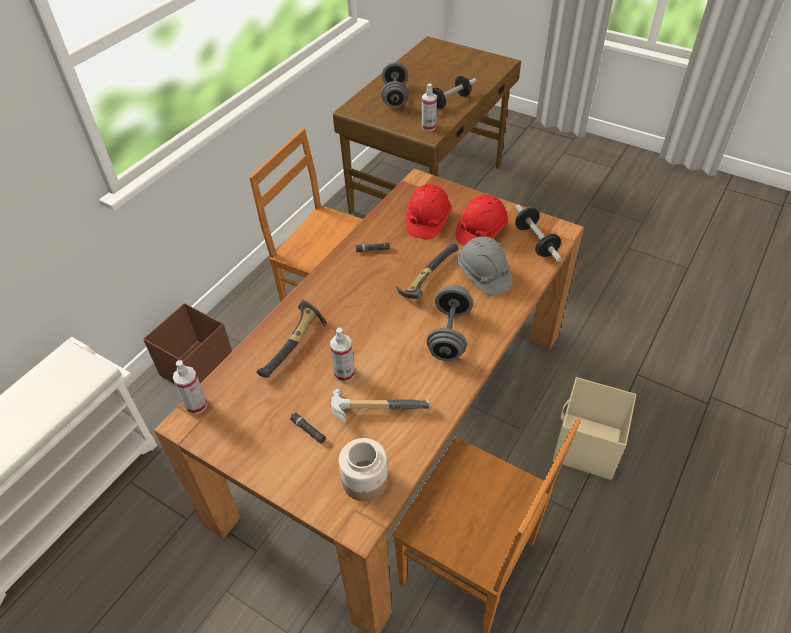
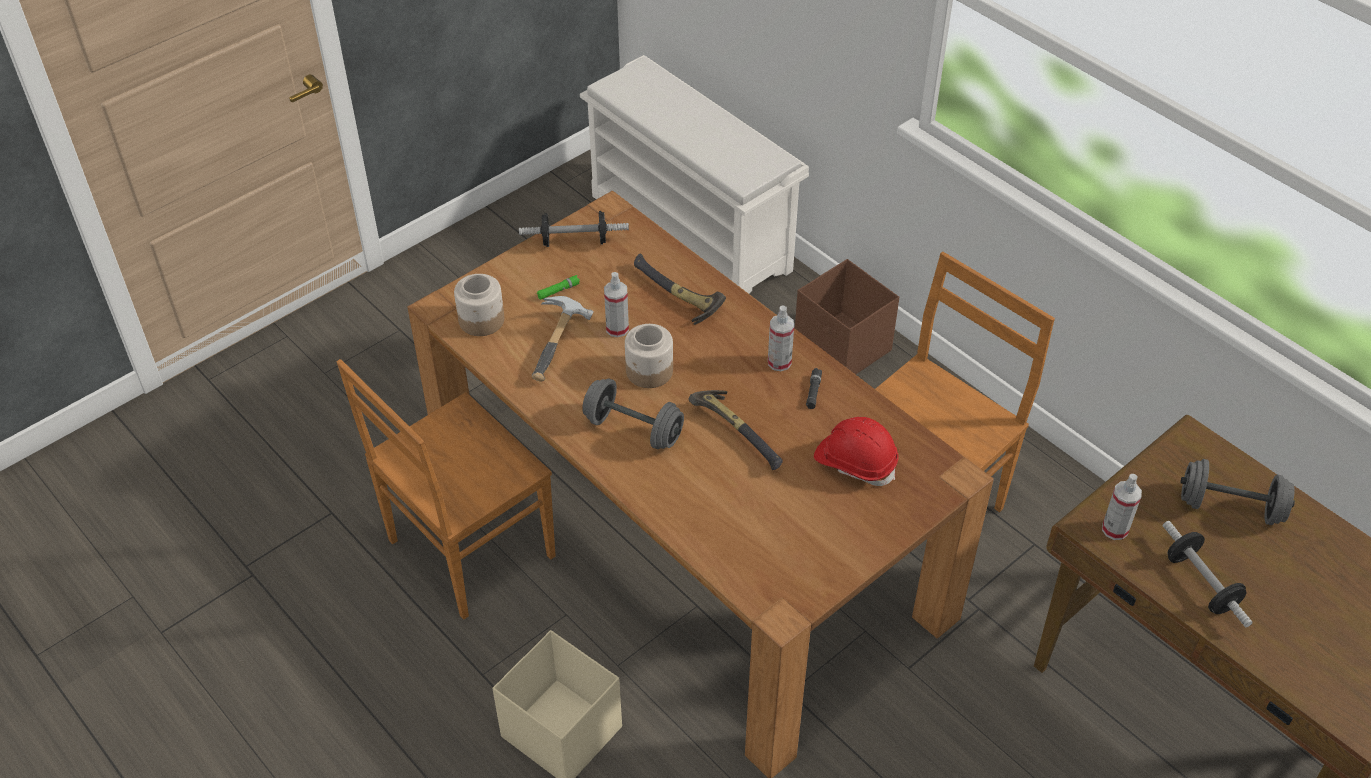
camera: 105 degrees right, 0 degrees up
(196, 405) = (627, 218): spray bottle -> spray bottle (779, 362)
(308, 430) = (558, 290): black flashlight -> green flashlight
(386, 340) = (649, 371): none -> jar
(481, 231) = (812, 516): red hard hat -> none
(483, 275) = (721, 491): grey hard hat -> none
(535, 242) = (767, 573): dumbbell -> dumbbell (574, 241)

